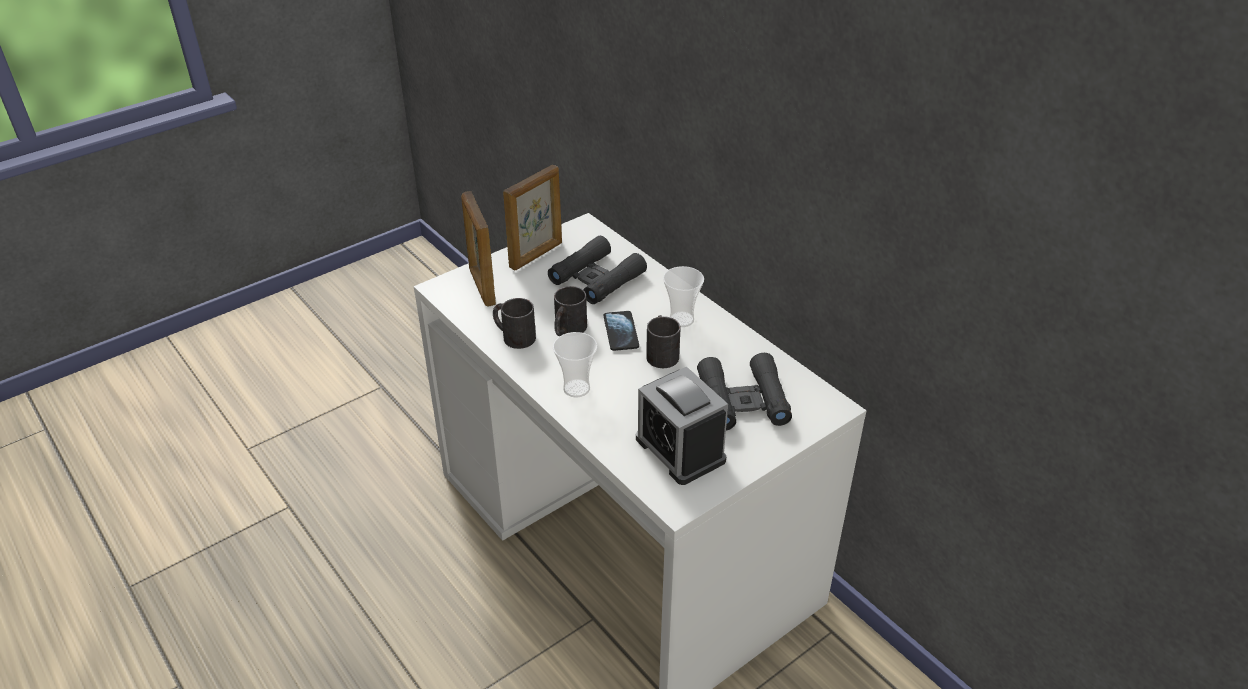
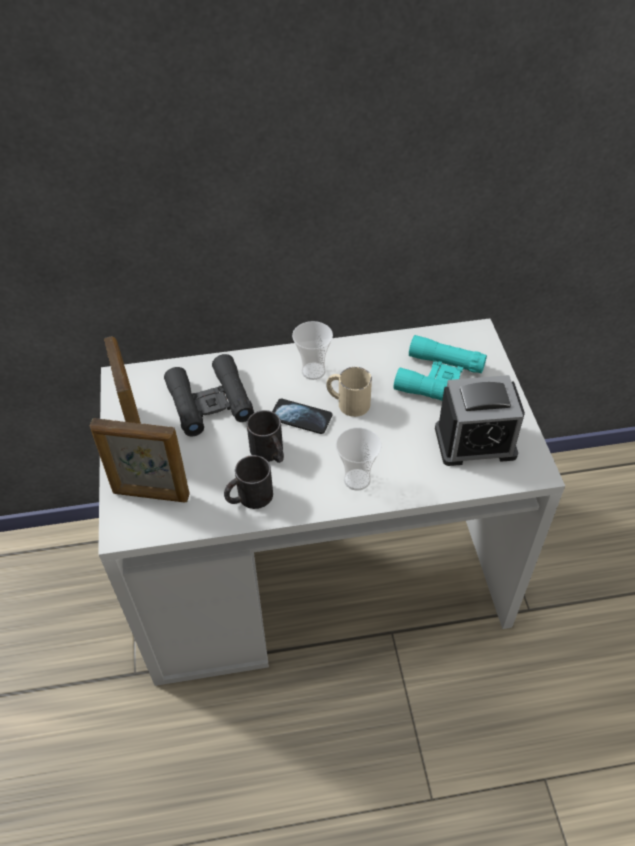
camera: 60 degrees left, 10 degrees up
(661, 352) = (347, 402): black mug -> beige mug
(743, 400) = (439, 379): black binoculars -> turquoise binoculars

